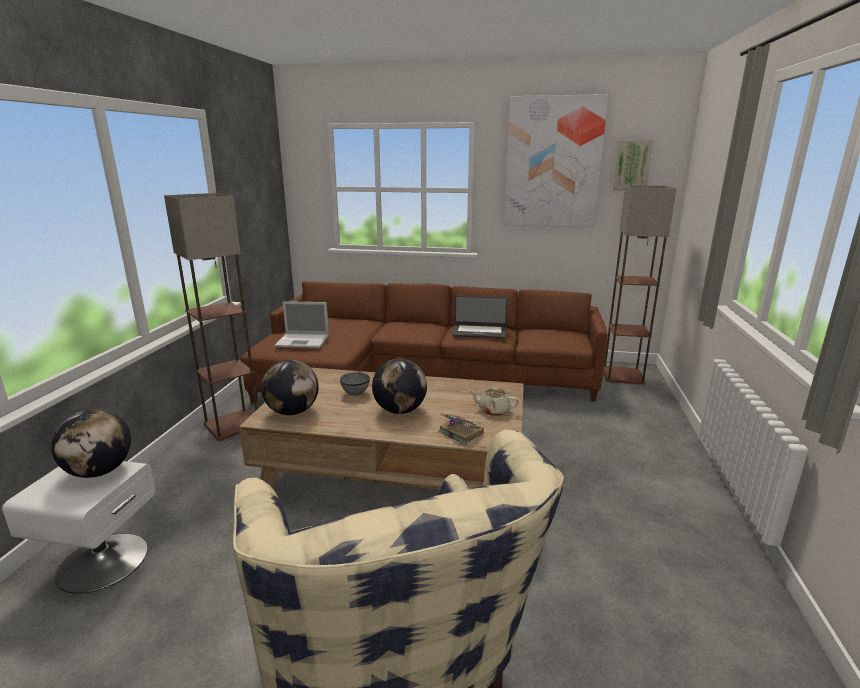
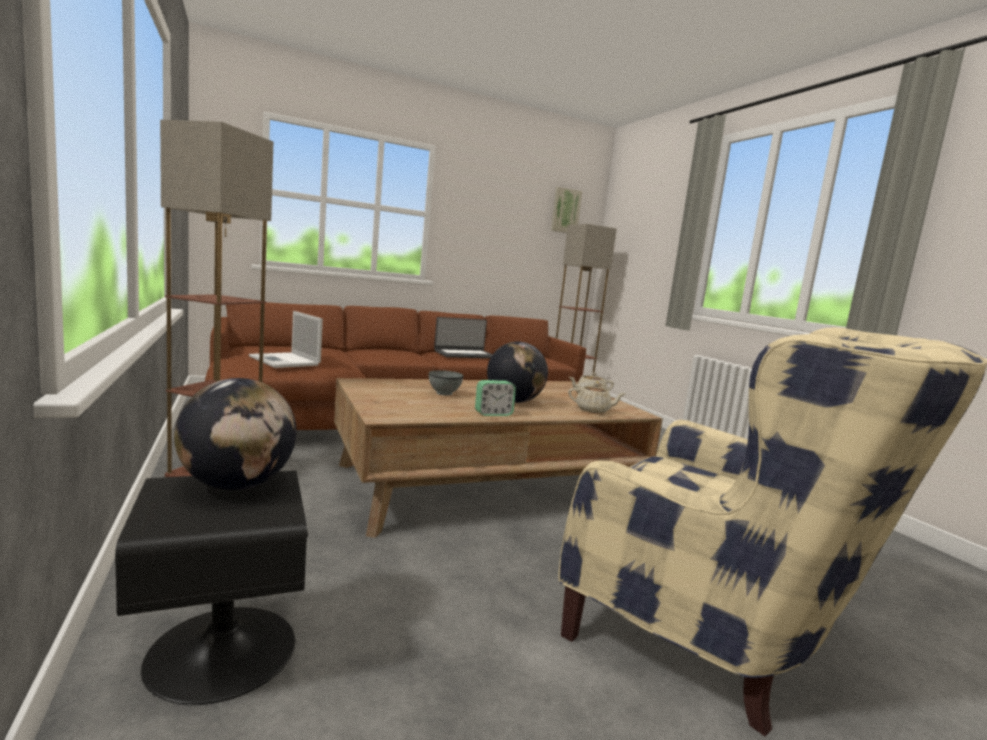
camera: 35 degrees left, 10 degrees down
(102, 561) = (219, 651): white nightstand -> black nightstand
(292, 412) = (406, 409): globe -> none
(303, 341) = (285, 361): laptop -> laptop turned 75 degrees clockwise
(353, 425) = (493, 414): none -> alarm clock
(460, 432) = (593, 410): book -> beige teapot
(552, 163) = (504, 198): picture -> none

